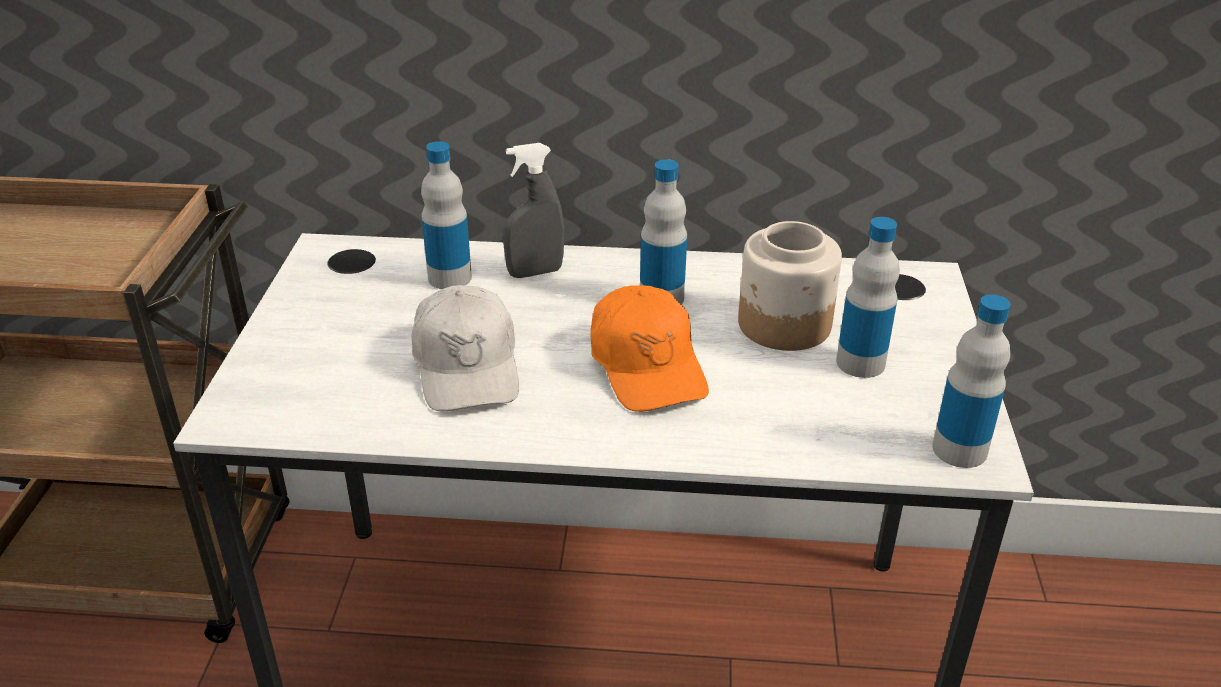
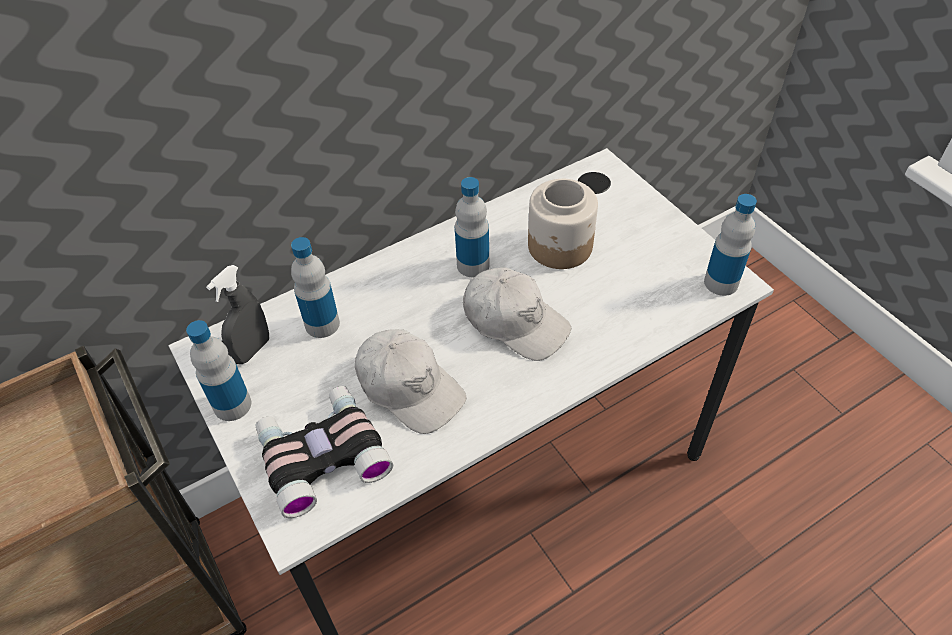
camera: 35 degrees left, 15 degrees up
(322, 375) = (322, 454): none -> binoculars
(535, 272) = (374, 288): grey spray bottle -> grey spray bottle (252, 350)
(647, 365) = (515, 322): orange cap -> white cap
(860, 363) = (624, 251): bottle -> bottle (232, 405)

